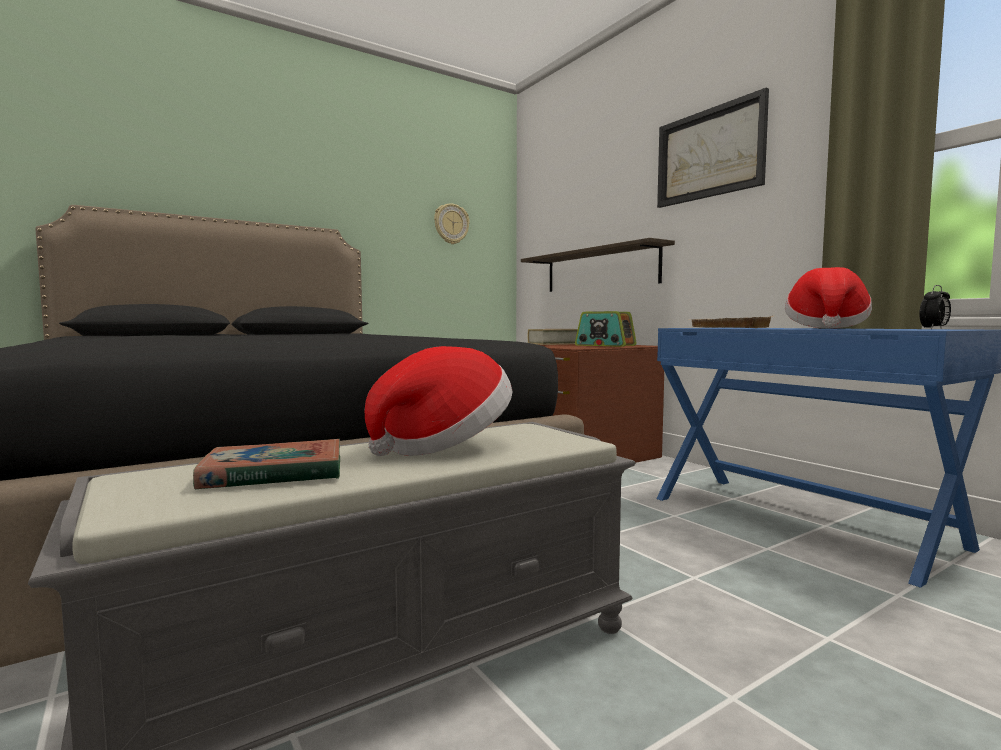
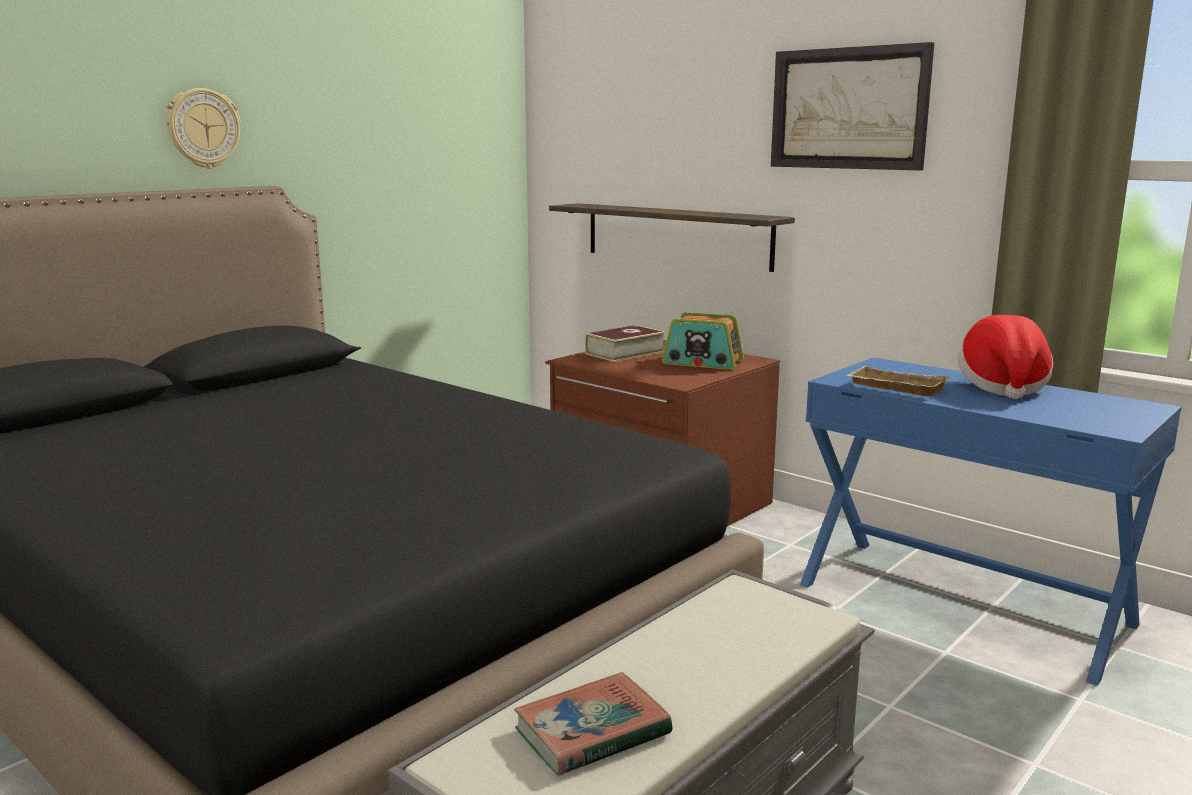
camera: 15 degrees left, 10 degrees up
(443, 446) = (696, 646): hat -> none
(451, 224) = (436, 148): wall clock -> wall clock (203, 128)
(934, 329) = (1118, 408): alarm clock -> none

